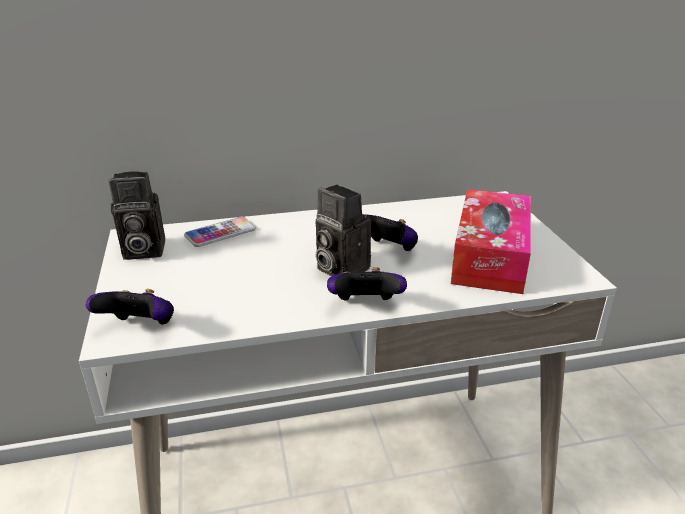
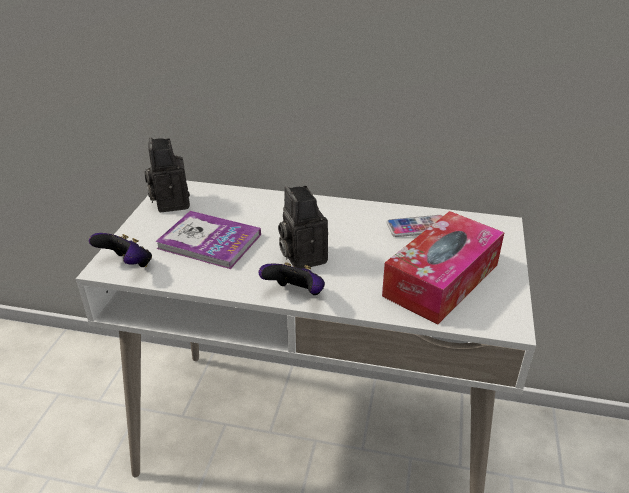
camera: 25 degrees right, 5 degrees up
(141, 251) = (170, 202): camera -> camera turned 60 degrees clockwise
(220, 233) = (236, 200): phone -> phone (418, 227)
(223, 279) = (209, 241): none -> book
(388, 250) = (356, 250): game controller -> none

